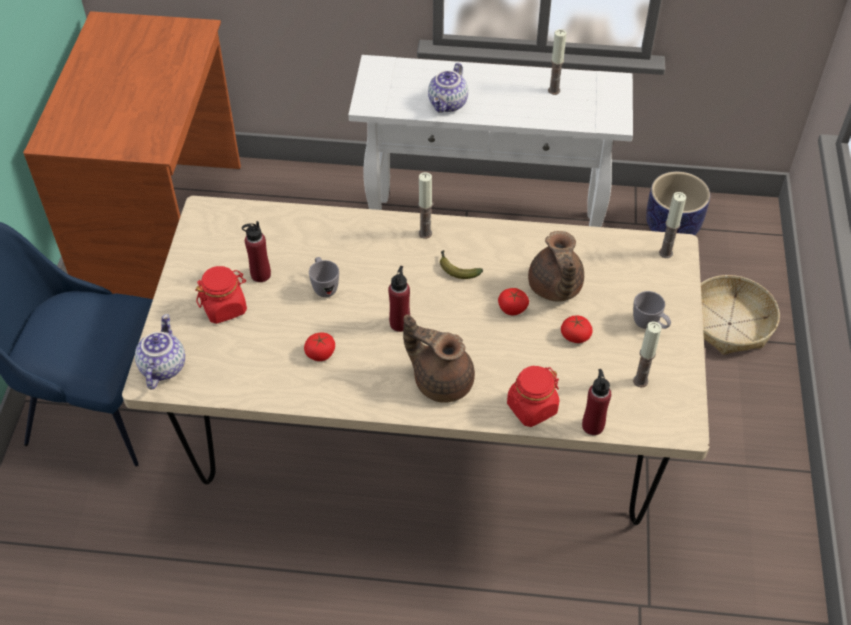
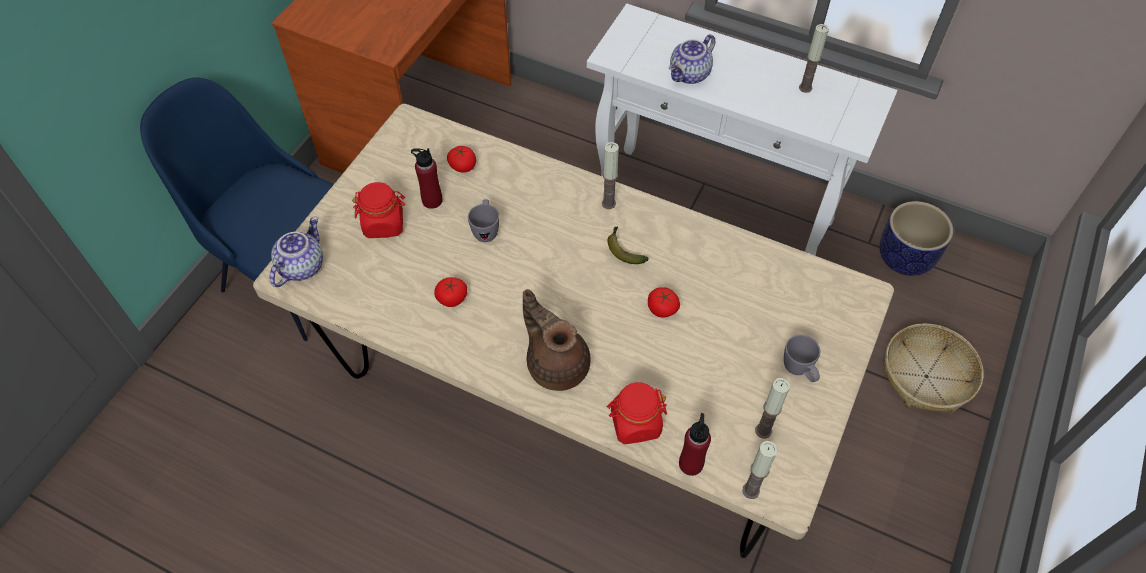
camera: 20 degrees right, 5 degrees up
(400, 323) = (542, 290): red bottle -> none
(554, 288) = (715, 300): brown teapot -> none
(575, 336) = (715, 358): tomato -> tomato (463, 166)
(665, 253) = (851, 296): candle -> candle (751, 490)

